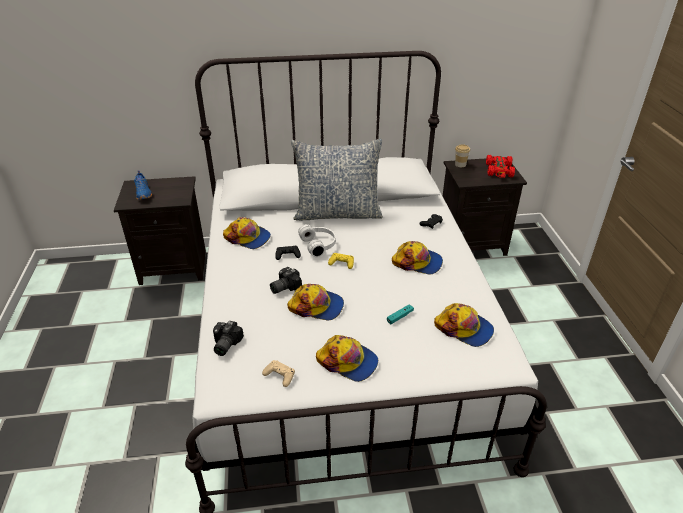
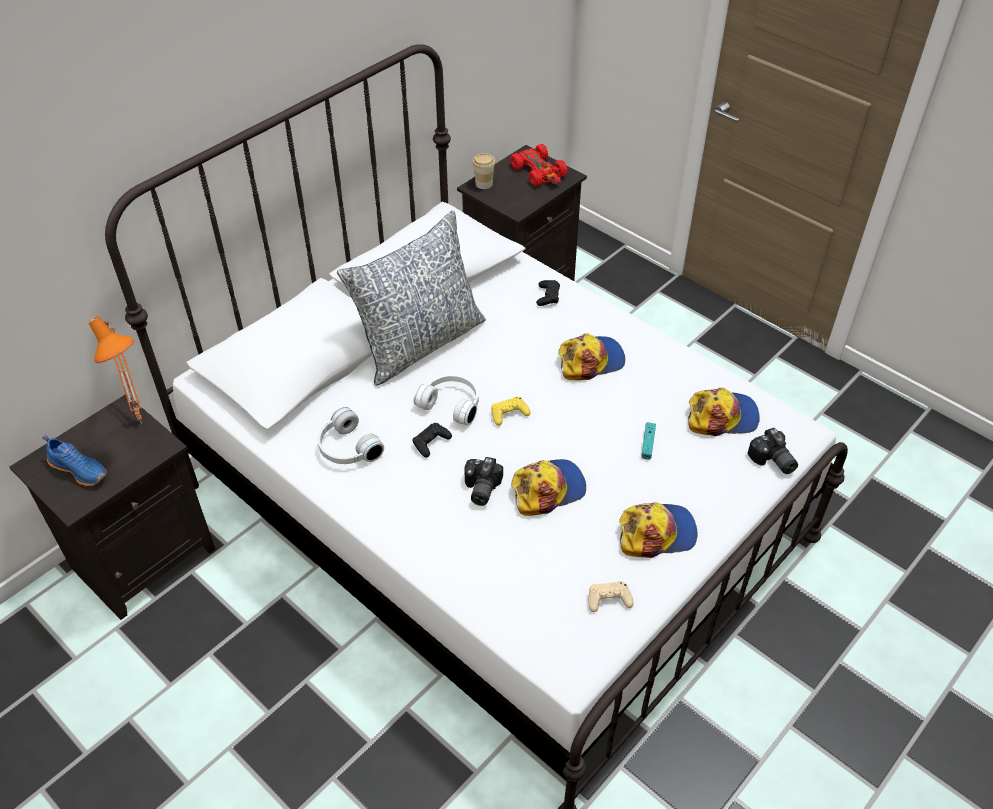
camera: 40 degrees left, 10 degrees up
(188, 188) = (144, 421): none -> orange table lamp
(224, 344) = (504, 608): camera -> camera (772, 461)
(248, 238) = (346, 448): cap -> white headphones

